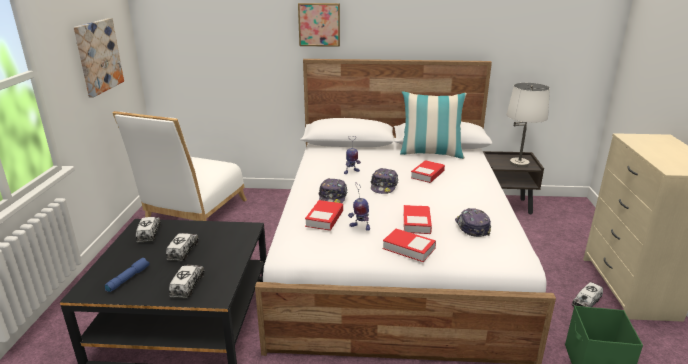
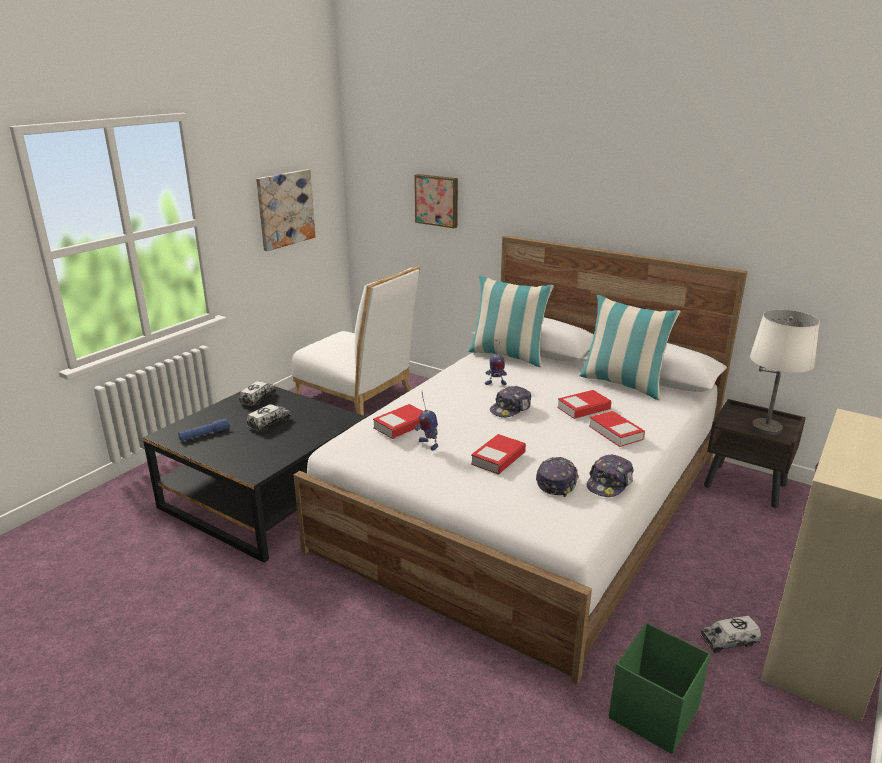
camera: 30 degrees right, 0 degrees up
(188, 286) = (242, 455): toy truck -> none
(193, 214) = (358, 395): white chair -> white chair turned 105 degrees counterclockwise
(319, 24) = (529, 195): picture -> picture (437, 200)
(333, 197) = (437, 406): cap -> cap (609, 483)
(335, 151) = (507, 355): none -> pillow
(409, 248) = (455, 482): book -> book (615, 432)

